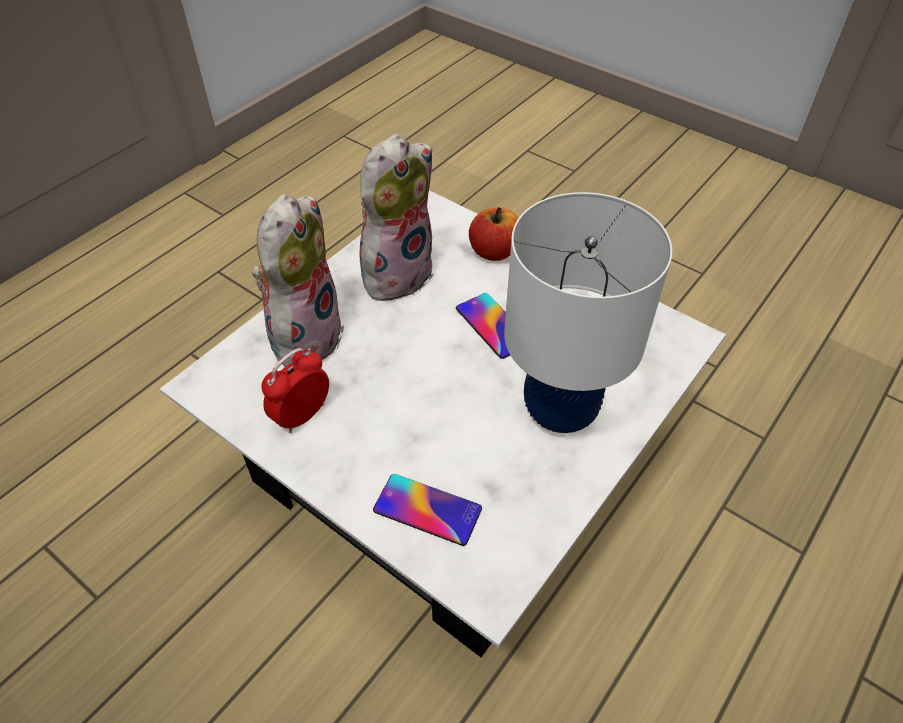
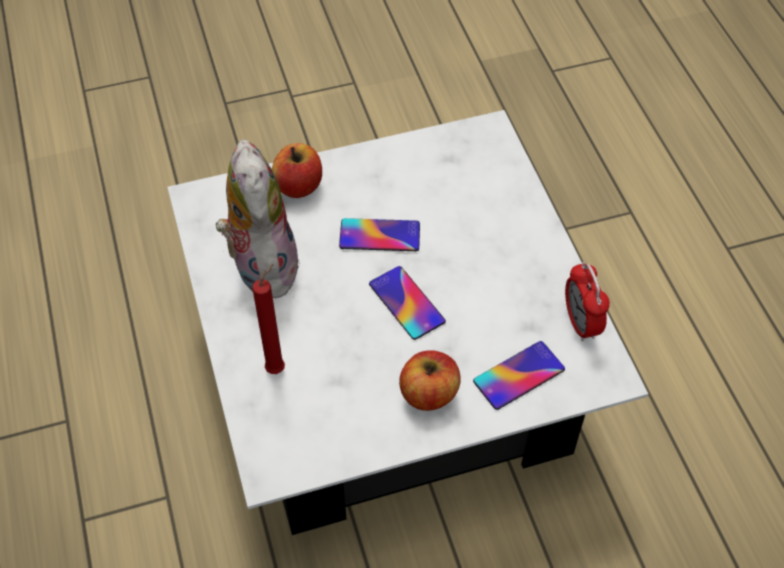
camera: 55 degrees left, 5 degrees up
(302, 415) = (367, 412): alarm clock -> alarm clock (580, 323)
(304, 335) = (278, 368): plush toy -> red candle
(353, 449) = (428, 393): none -> apple
(438, 381) = (406, 303): none -> phone
(564, 410) = (496, 244): white table lamp -> none

